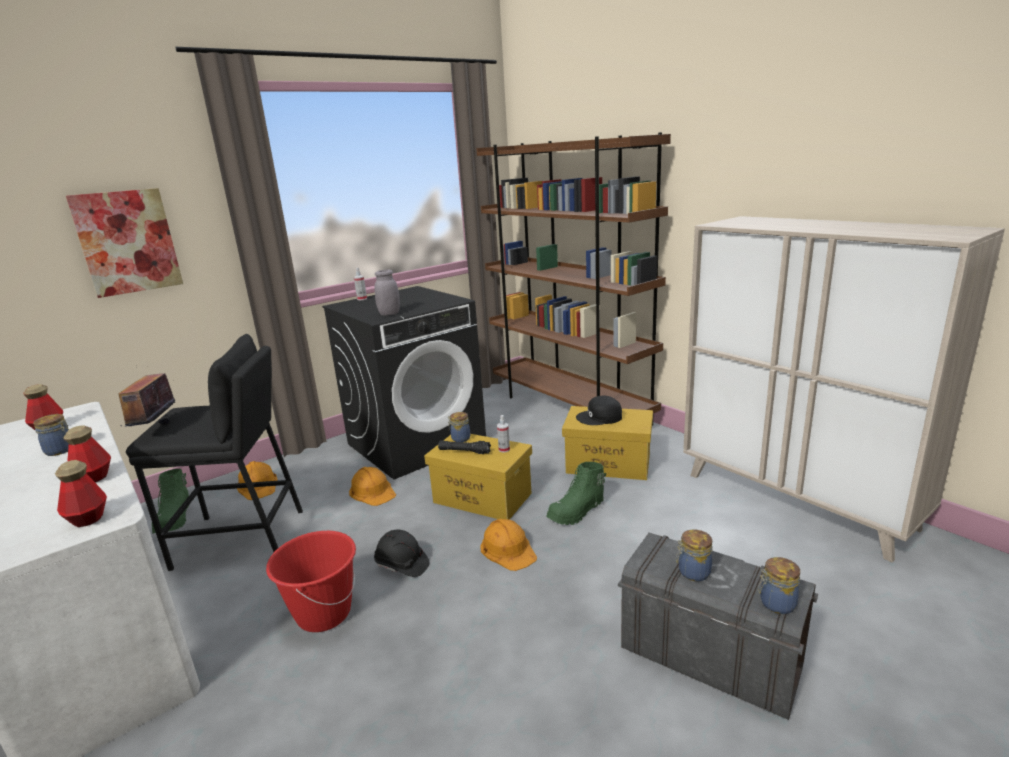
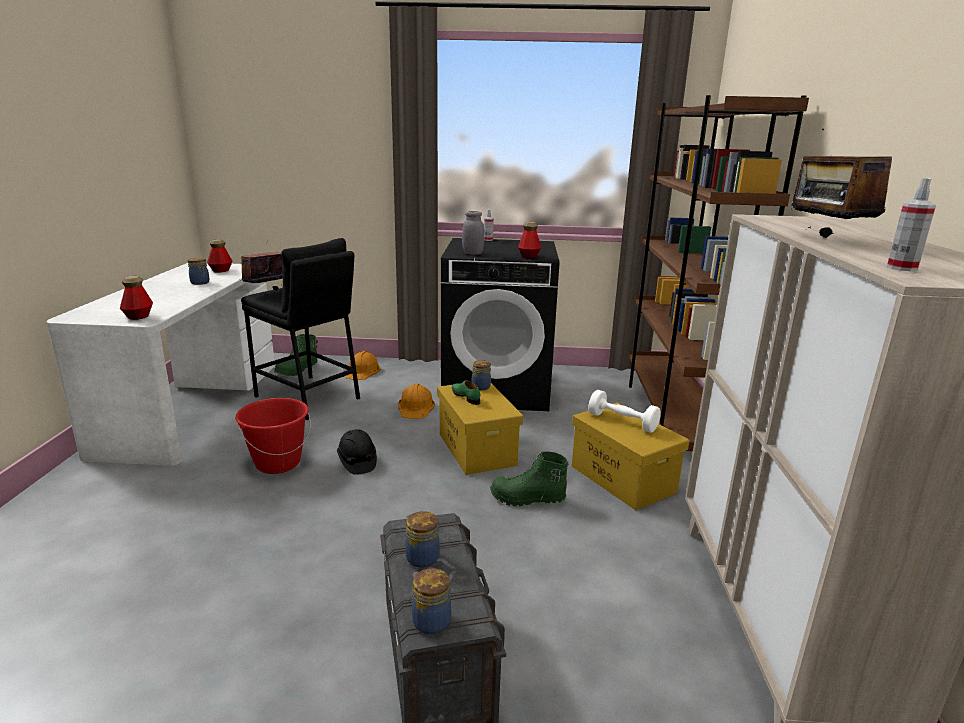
camera: 40 degrees right, 0 degrees up
(94, 478) = (180, 300): bottle -> bottle (529, 256)
(127, 242) = (322, 155): picture -> none
(464, 451) = (465, 396): black flashlight -> green shoe
(504, 449) = (495, 408): spray bottle -> spray bottle (902, 268)
(508, 549) = (433, 493): orange hard hat -> none
(599, 417) = (622, 422): black cap -> white dumbbell
(821, 229) = (825, 240): none -> radio

